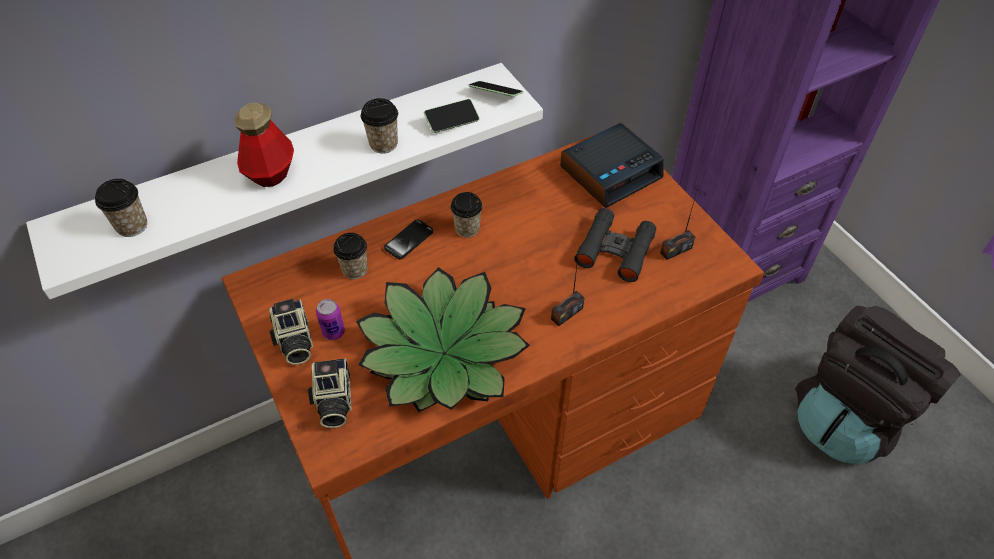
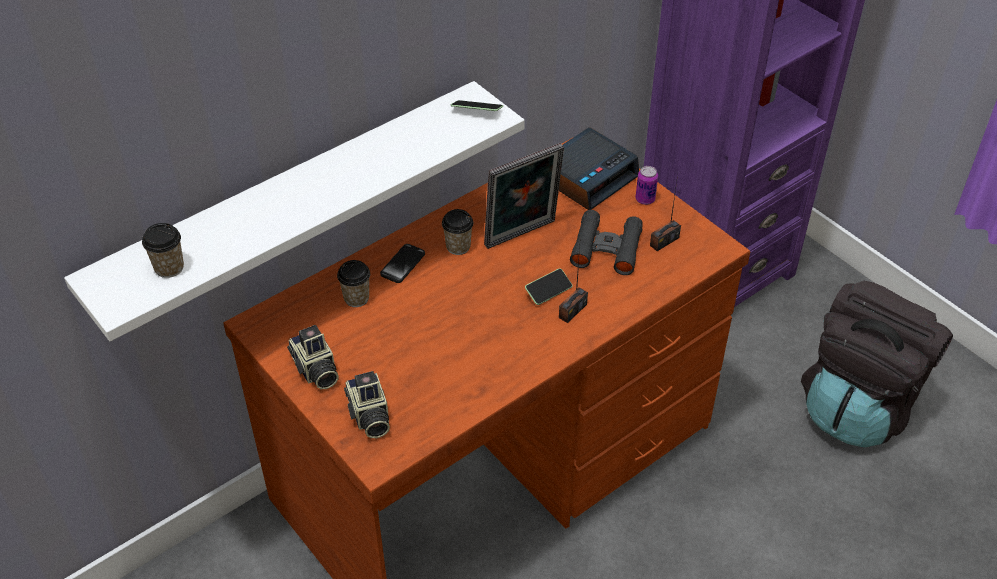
camera: 10 degrees left, 5 degrees down
(271, 174) = (285, 207): bottle -> none
(333, 332) = (352, 357): can -> can (645, 199)
(383, 144) = (383, 168): cup -> none
(444, 353) = (464, 360): potted plant -> none
(452, 122) = (442, 140): phone -> phone (548, 291)
(533, 226) = (522, 236): none -> picture frame

